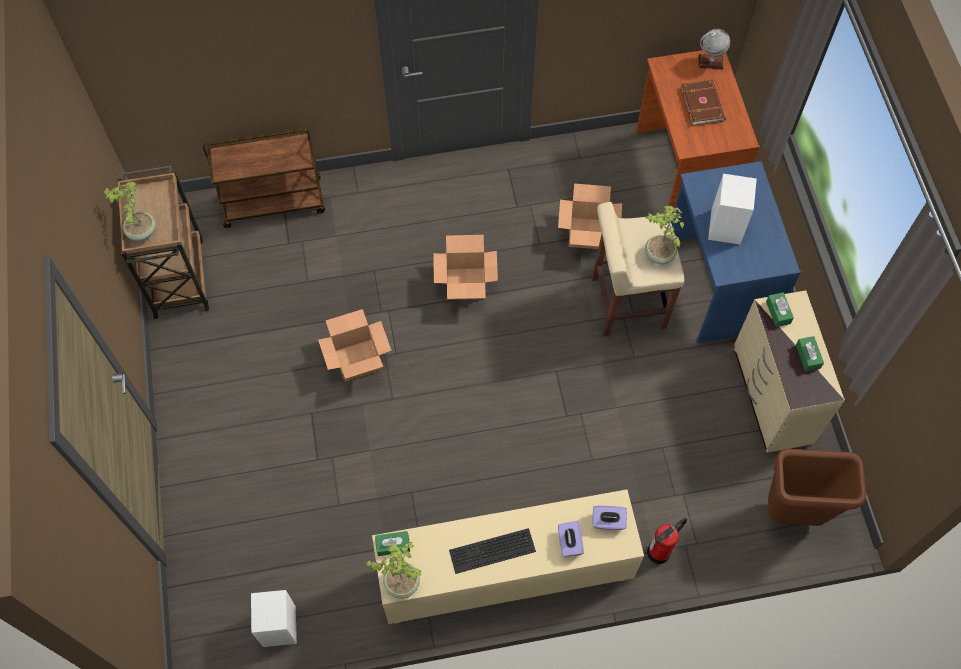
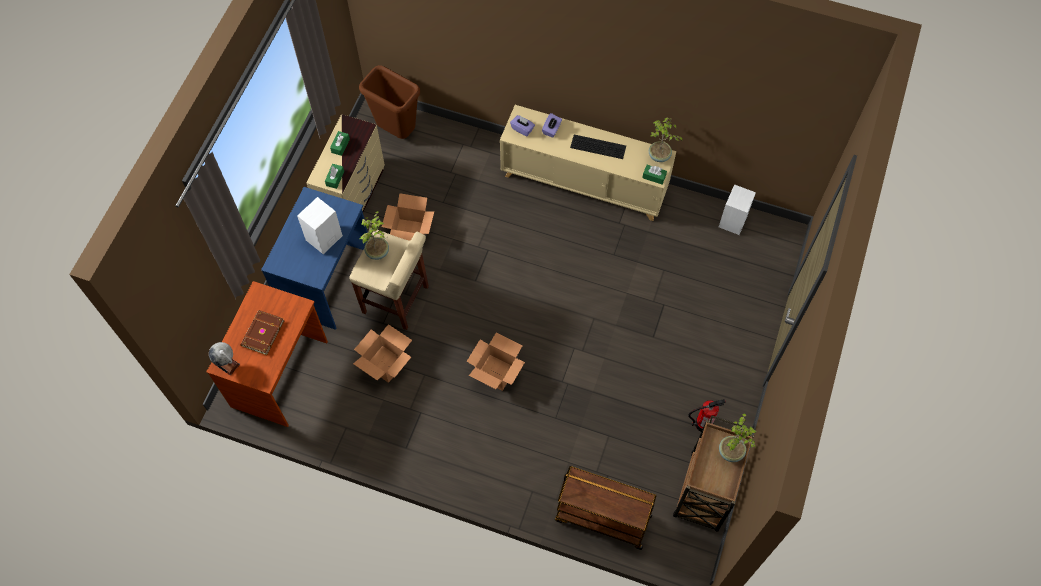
camera: 150 degrees left, 0 degrees up
(357, 361) = (603, 356): cardboard box -> cardboard box (411, 232)
(659, 552) = (488, 150): fire extinguisher -> fire extinguisher (703, 424)

